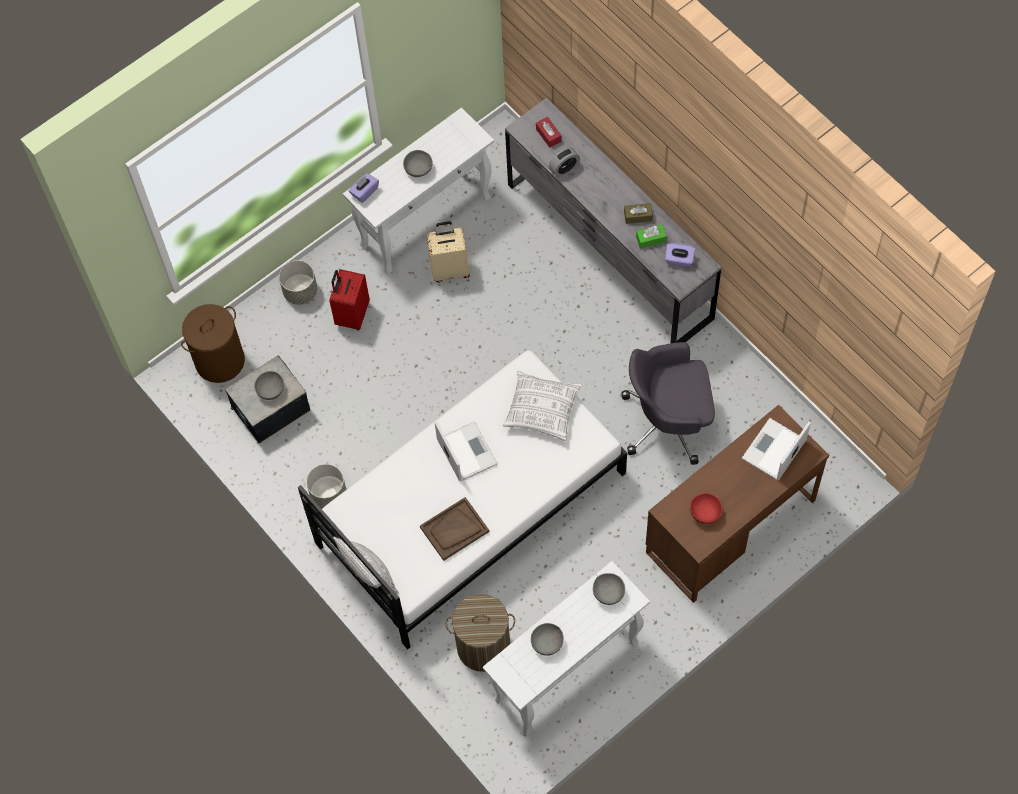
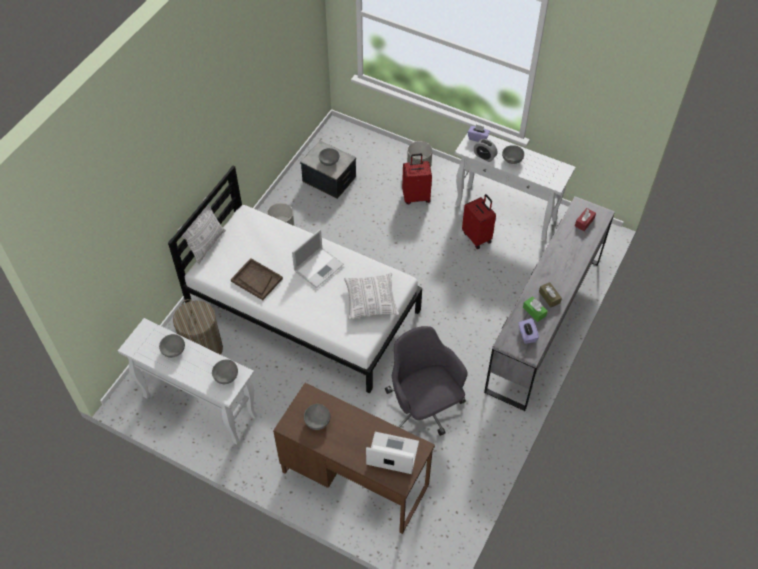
camera: 65 degrees right, 10 degrees down
(220, 360) = (351, 144): brown laundry basket -> none
(450, 269) = (477, 237): beige suitcase -> red suitcase
(564, 168) = (562, 240): alarm clock -> alarm clock (484, 156)
(705, 512) = (318, 421): red bowl -> grey bowl

